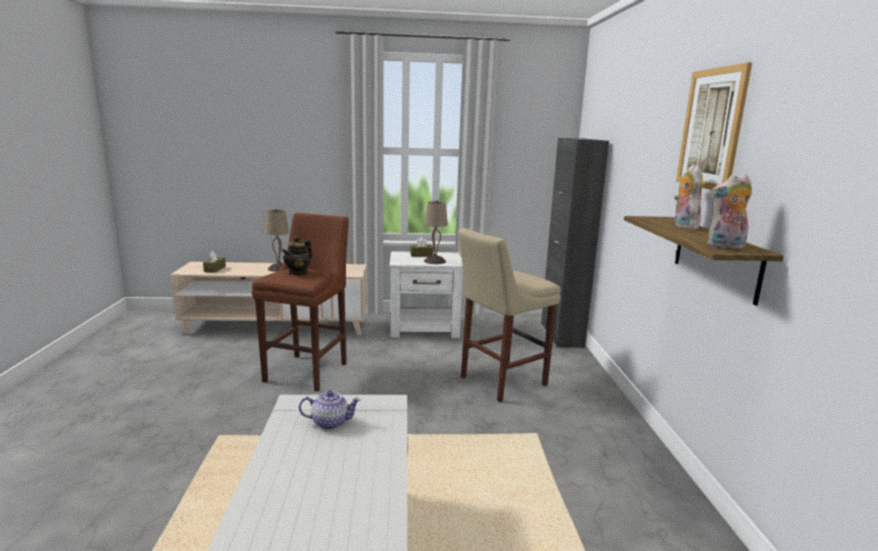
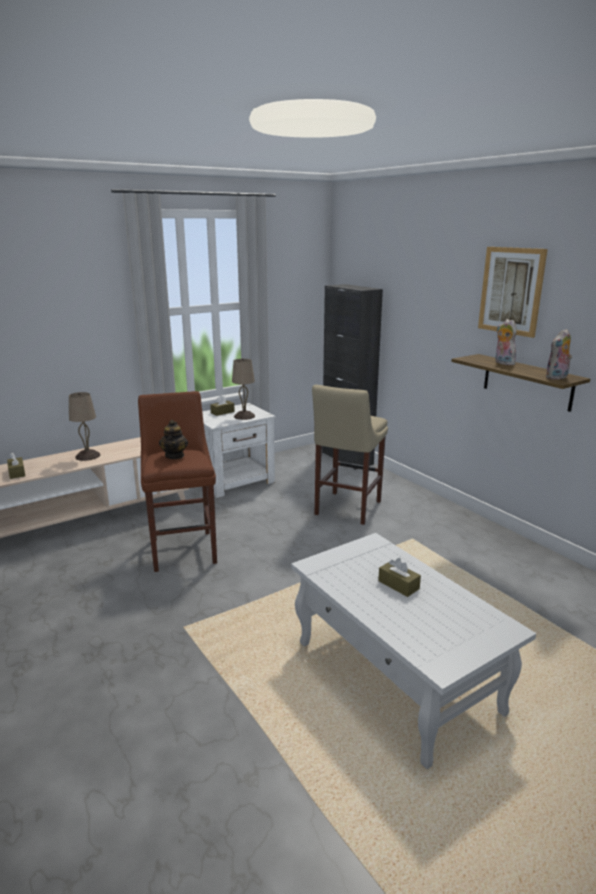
camera: 30 degrees left, 5 degrees up
(330, 422) = (359, 568): teapot -> none
(341, 454) = (398, 585): none -> brown tissue box

